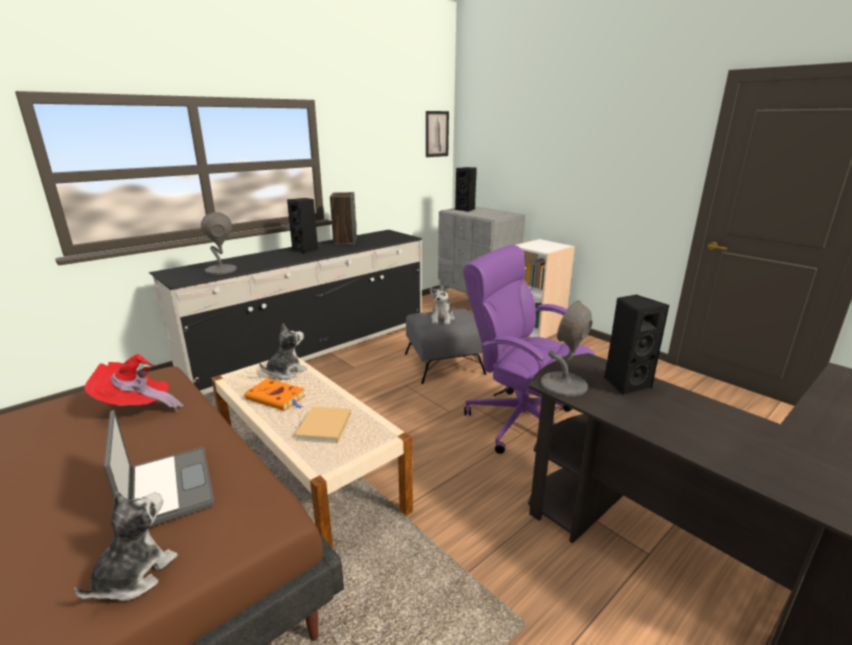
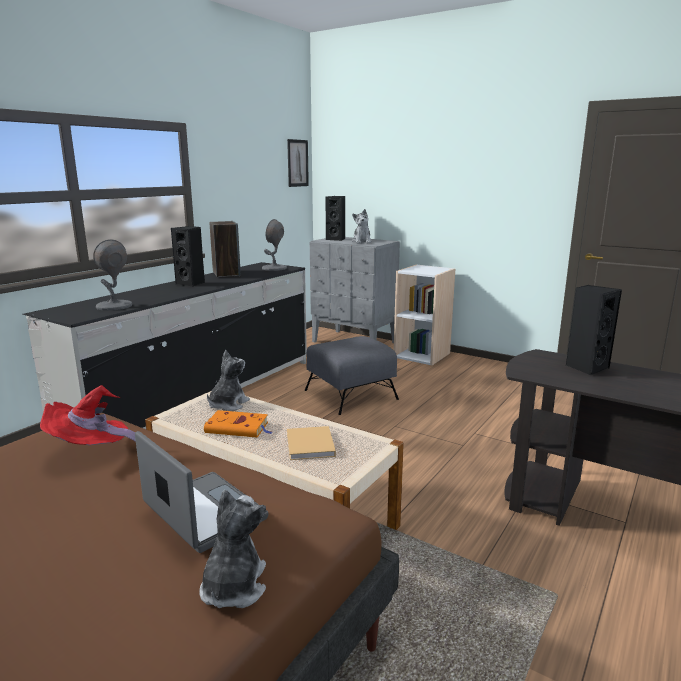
camera: 15 degrees left, 5 degrees down
(442, 319) = (350, 345): plush toy -> plush toy (362, 241)
(522, 422) = (458, 435): purple office chair -> none
(563, 385) = (537, 373): grey table lamp -> grey table lamp (274, 268)

